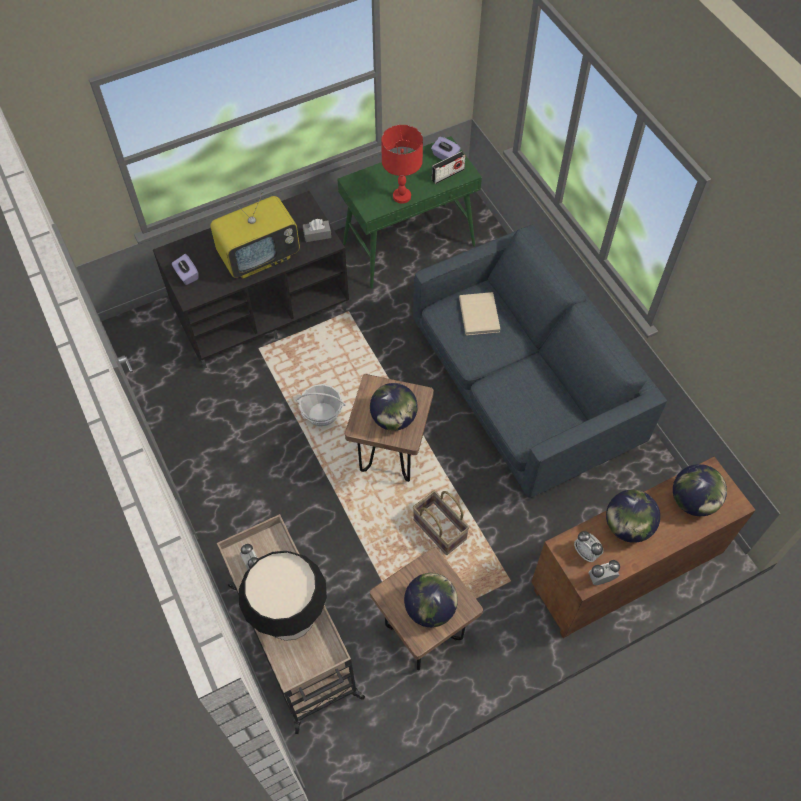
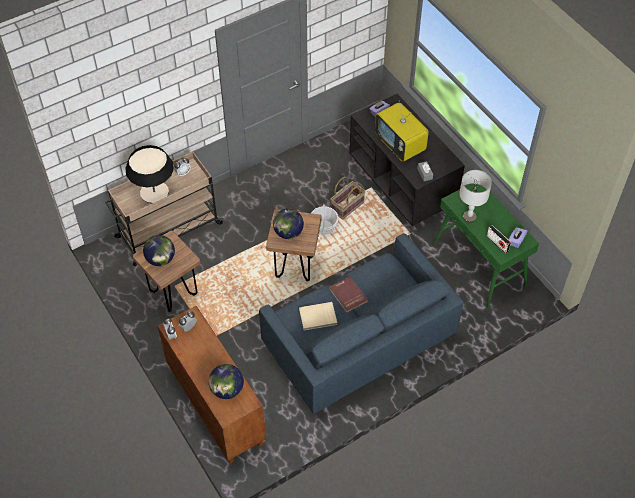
camera: 85 degrees right, 5 degrees down
(401, 197) = (469, 217): red table lamp -> grey table lamp
(439, 529) = (244, 297): basket -> basket (347, 206)
(480, 315) = (388, 285): beige book -> beige book (318, 317)
(495, 363) = (347, 295): none -> red book
(627, 526) = (207, 350): globe -> none

